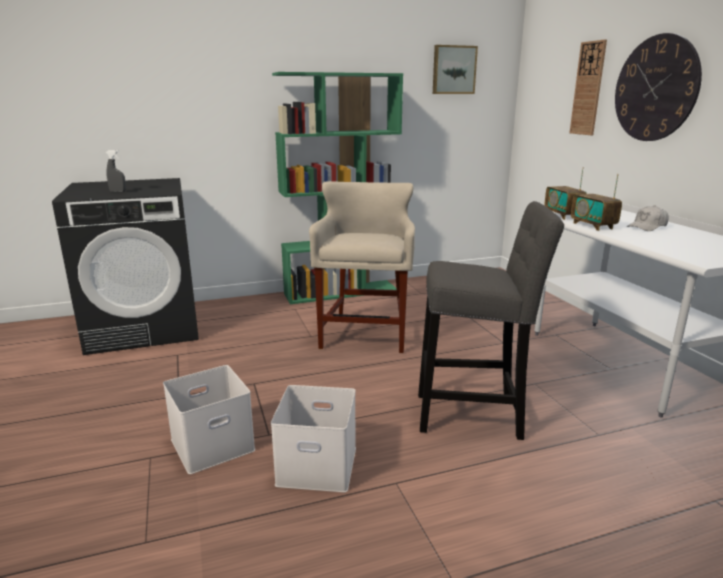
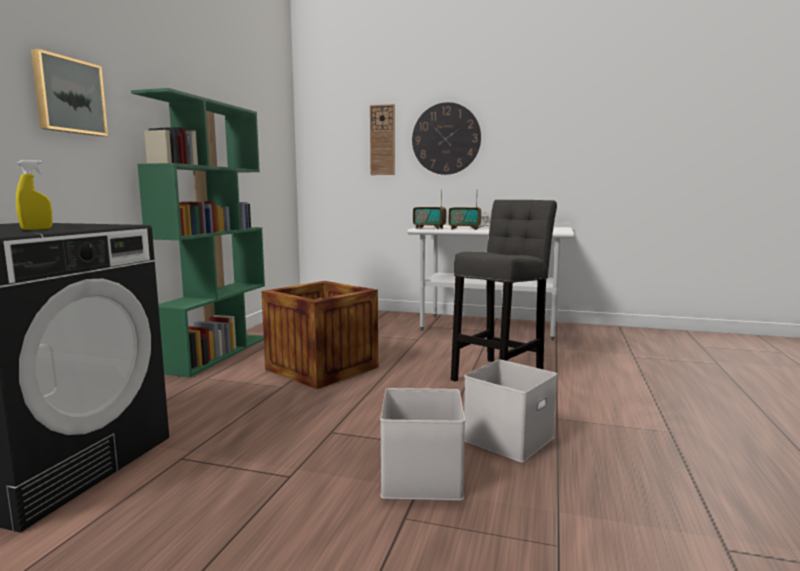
camera: 55 degrees left, 10 degrees down
(118, 192) = (36, 229): grey spray bottle -> yellow spray bottle
(365, 334) = (322, 368): beige stool -> crate
(453, 70) = (261, 118): picture -> picture (68, 96)

